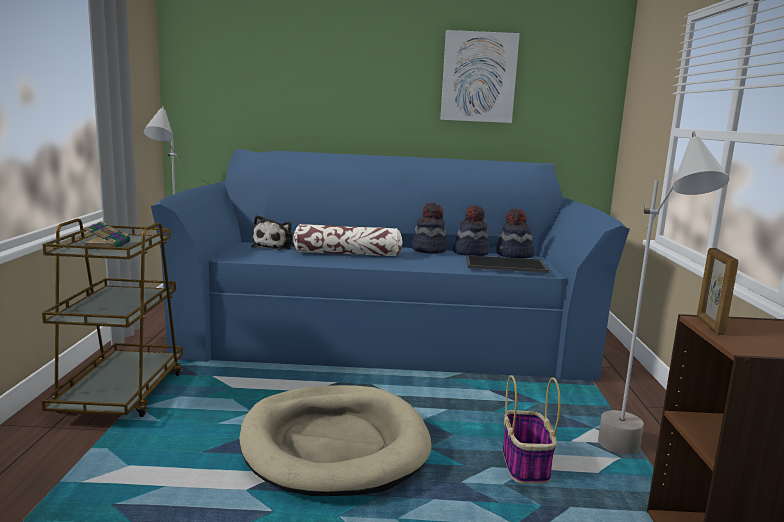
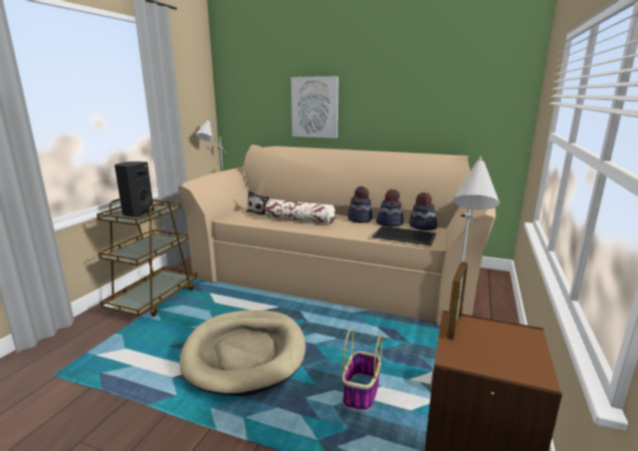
camera: 20 degrees right, 5 degrees up
(107, 245) = (137, 213): book -> black speaker
(385, 334) = (336, 273): blue sofa -> beige sofa
(478, 77) = (417, 89): picture -> picture (315, 107)

